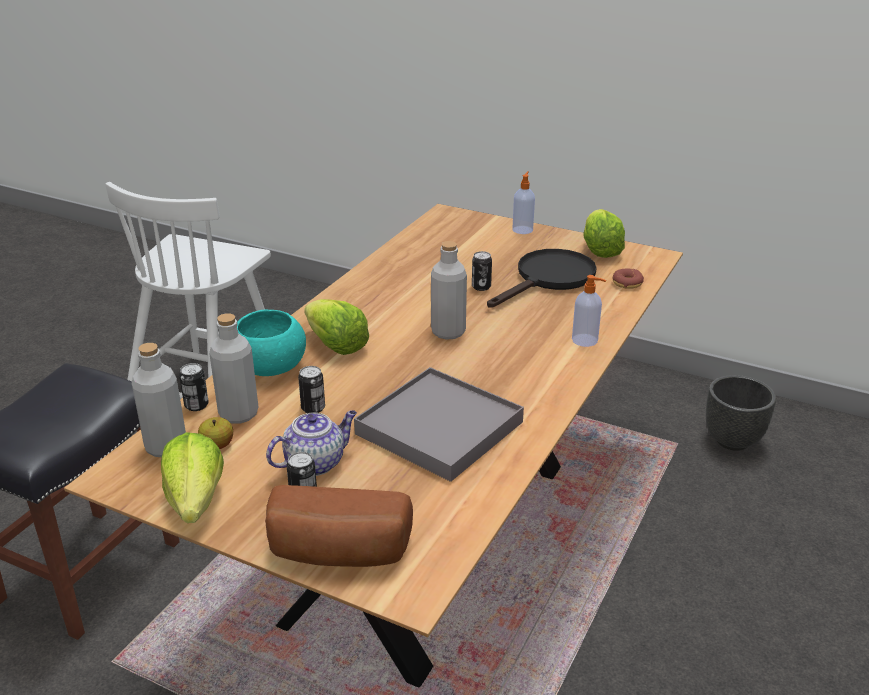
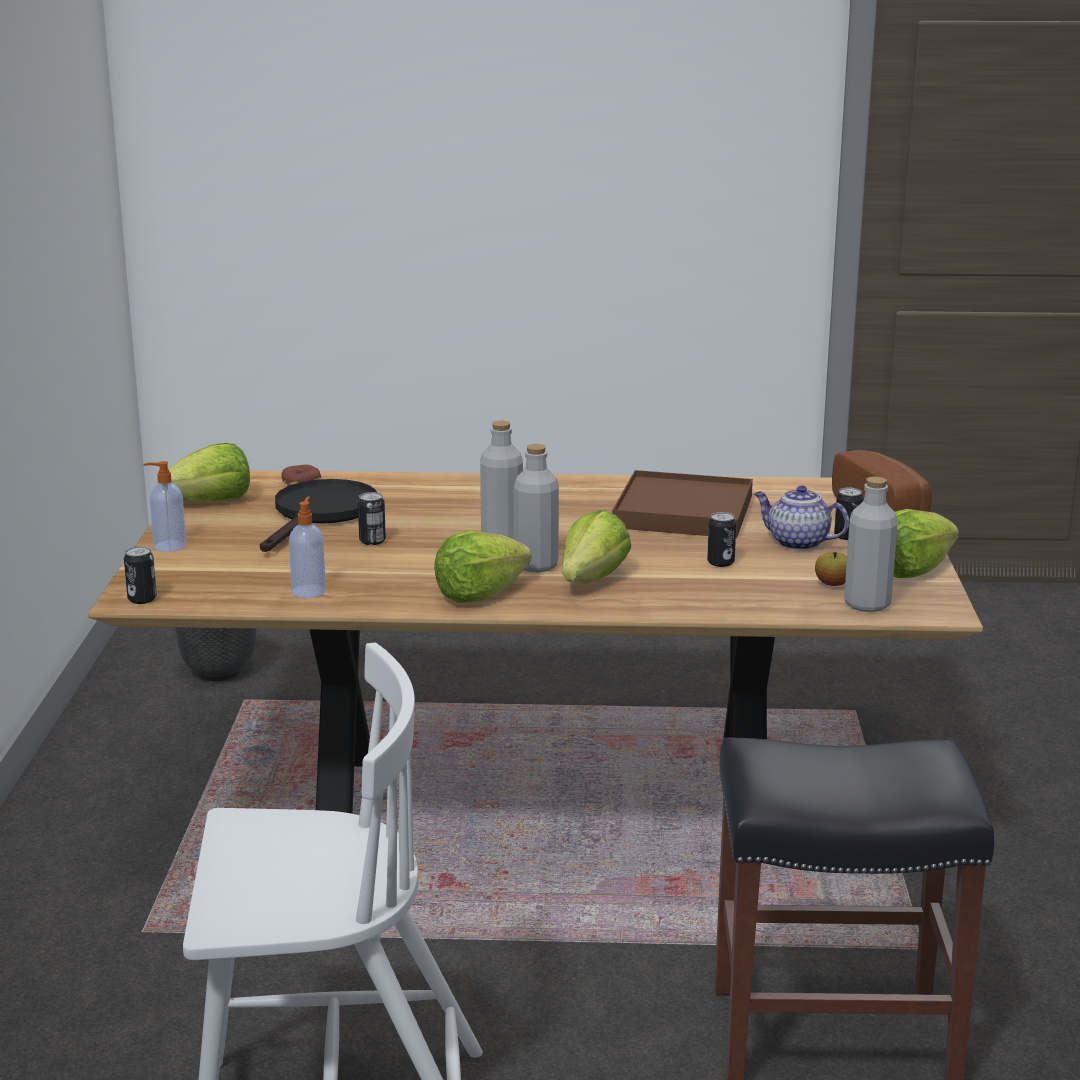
camera: 115 degrees left, 10 degrees down
(196, 405) = (788, 612): can -> can (142, 599)
(238, 414) = (774, 589): grey bottle -> grey bottle (536, 565)
(270, 367) = (675, 599): turquoise bowl -> none
(353, 302) = (479, 594): none -> lettuce
(439, 428) = (684, 512): grey tray -> brown tray
(549, 279) = (320, 514): black frying pan -> black frying pan turned 90 degrees clockwise
(585, 340) = (457, 484): soap dispenser -> soap dispenser (309, 591)

